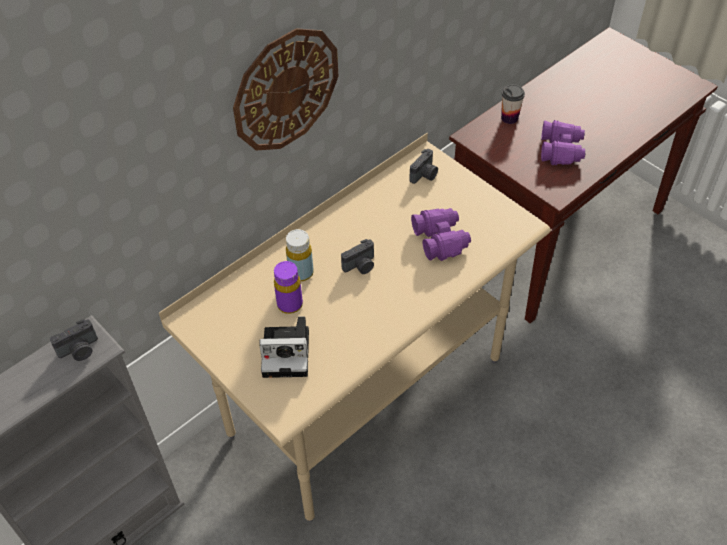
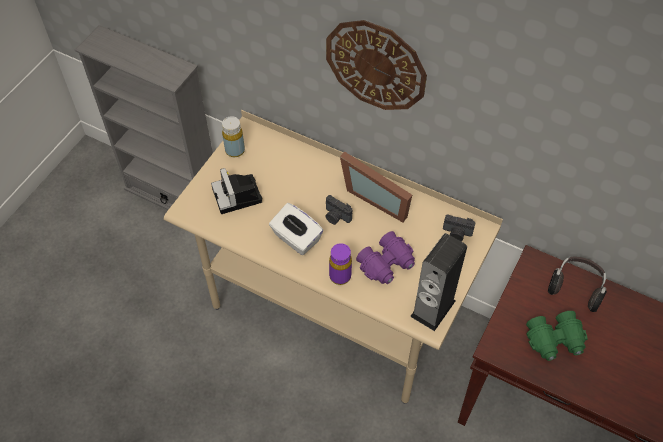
camera: 70 degrees right, 5 degrees up
(80, 350) = (167, 70): camera -> none
(290, 304) = (281, 183): purple bottle -> purple bottle (340, 276)
(301, 273) = (314, 181): yellow bottle -> yellow bottle (235, 150)
(350, 223) = (377, 197): none -> picture frame
(375, 310) = (296, 238): none -> white tissue box
(506, 218) = (433, 308): none -> speaker
(509, 118) = (576, 287): cup -> headphones
(561, 150) = (555, 341): purple binoculars -> green binoculars

